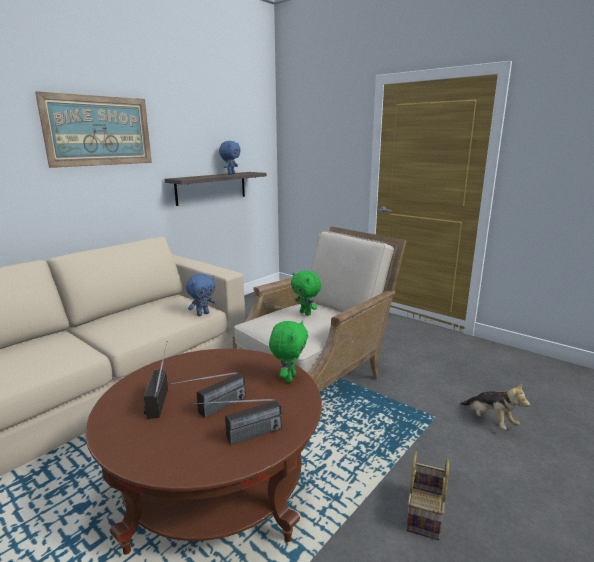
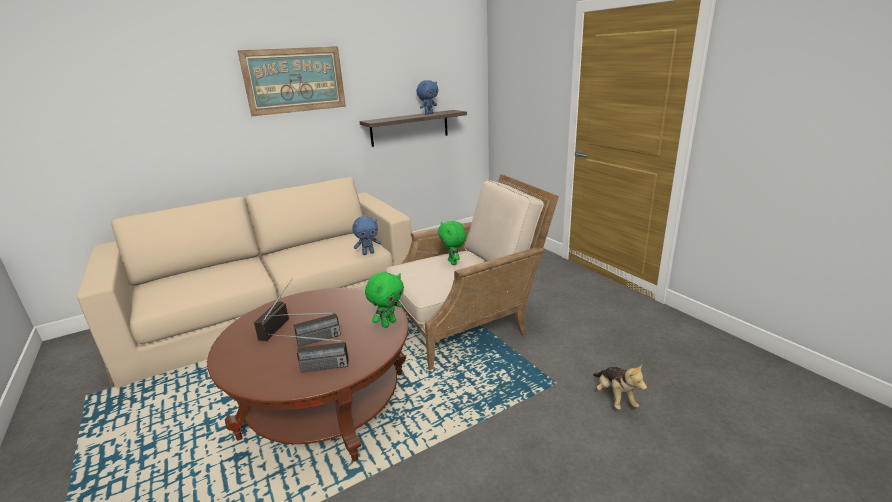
camera: 20 degrees right, 5 degrees up
(425, 514) = (484, 469): basket -> none

